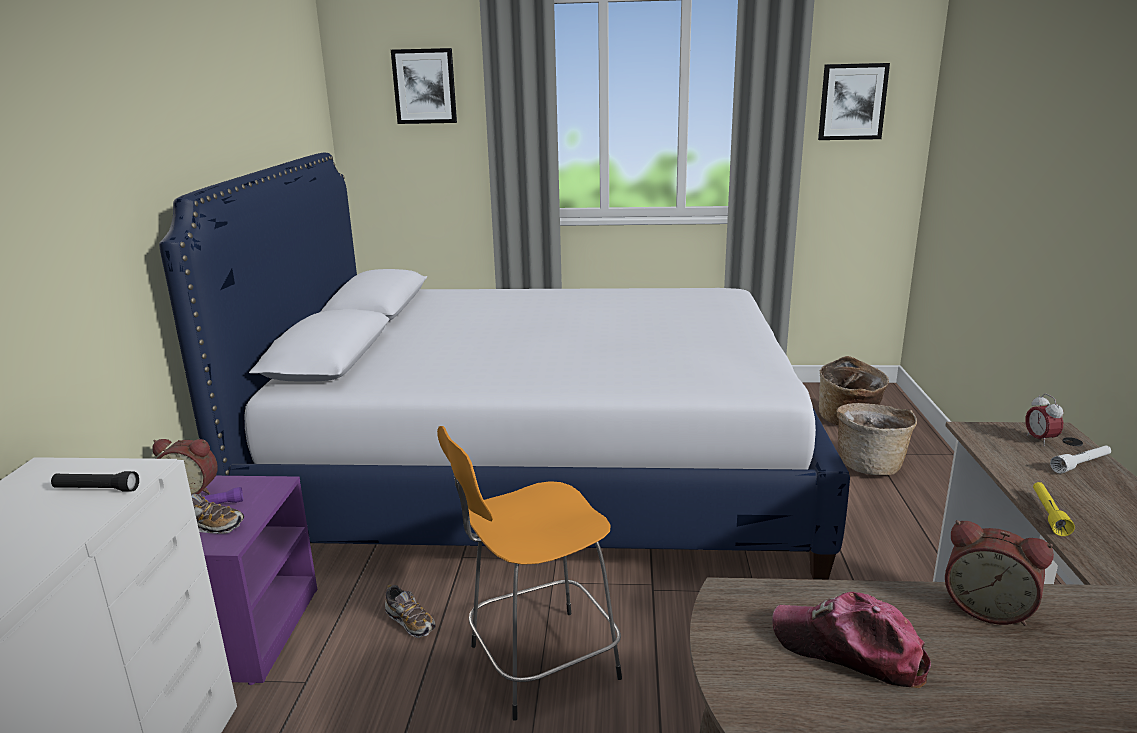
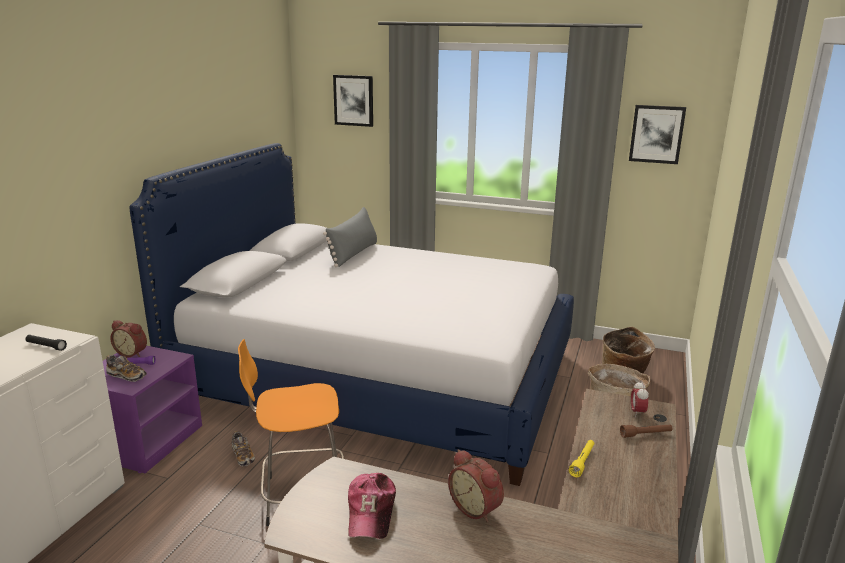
camera: 15 degrees right, 0 degrees up
(470, 303) = (353, 254): none -> grey pillow
(849, 650) = (371, 512): cap -> cap turned 135 degrees counterclockwise
(1081, 464) = (646, 434): white flashlight -> brown flashlight

